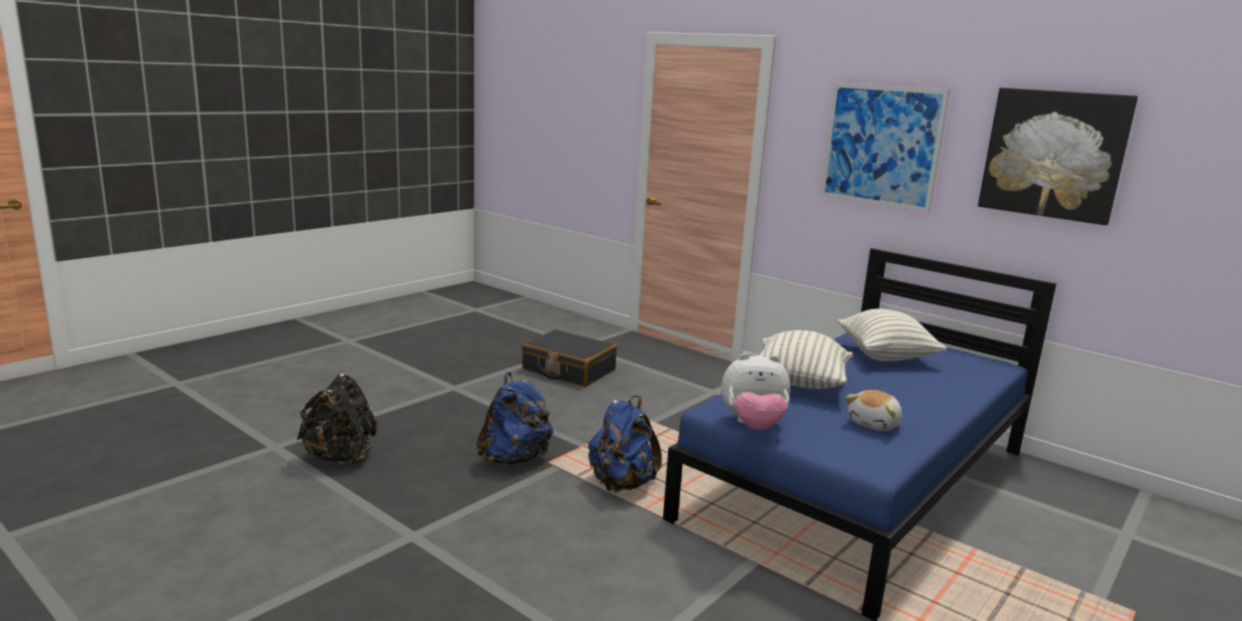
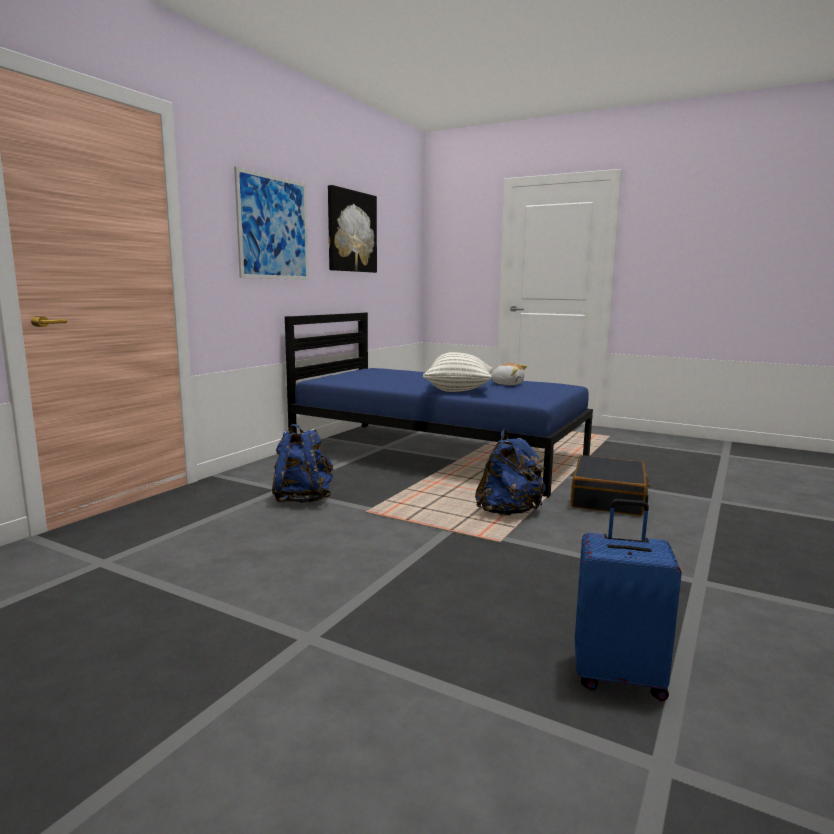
camera: 100 degrees left, 5 degrees down
(340, 457) = (618, 676): black backpack -> blue suitcase
(514, 458) = (505, 558): blue backpack -> blue backpack (302, 499)
(568, 370) = (218, 560): black suitcase -> black suitcase (608, 498)
(753, 426) = (548, 397): plush toy -> none
(885, 356) = (377, 379): pillow -> none

